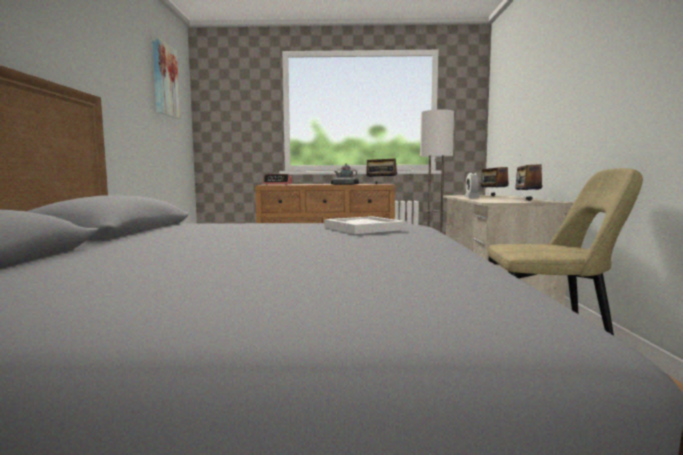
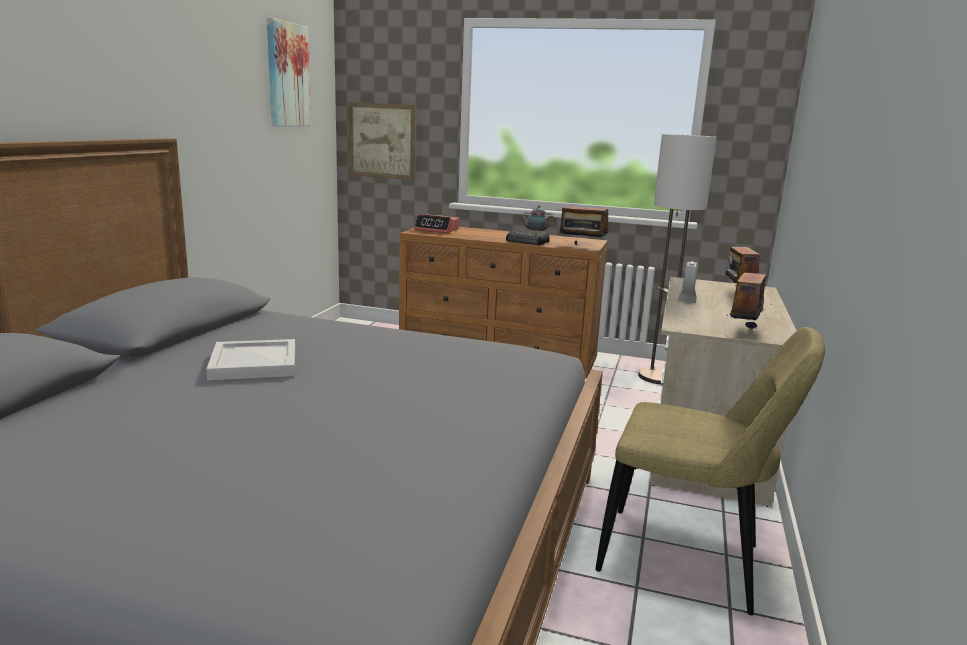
camera: 15 degrees right, 10 degrees up
(227, 133) = (382, 141): none -> picture
(365, 228) = (445, 369): white tray -> white tray (255, 364)

